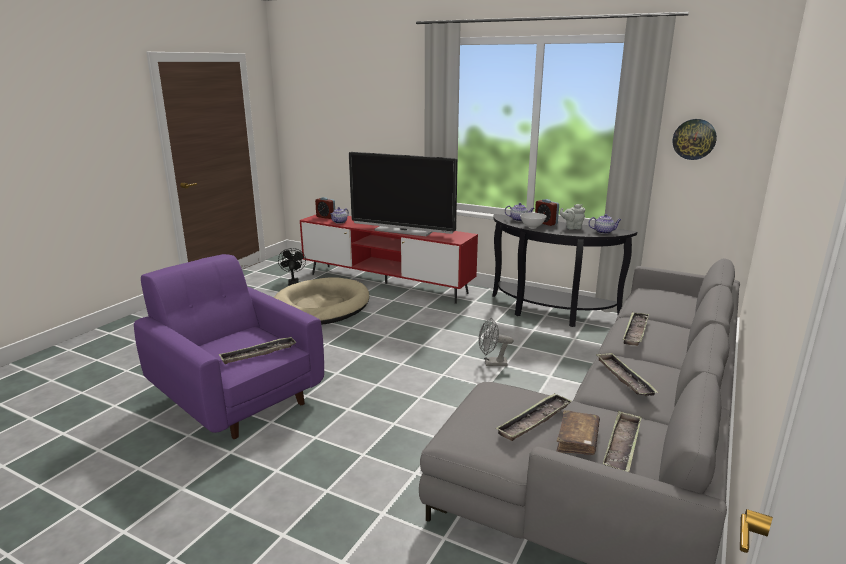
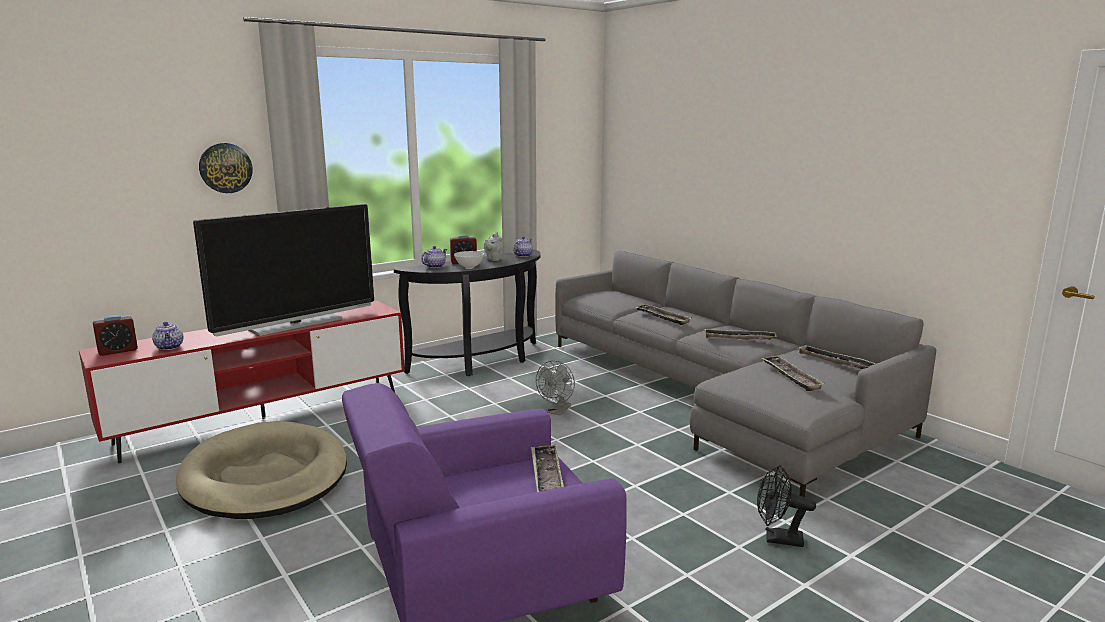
camera: 65 degrees left, 5 degrees down
(293, 281) = (118, 484): black fan -> black fan (777, 539)
(577, 439) = (823, 370): brown book -> none
(694, 139) = (553, 155): wall clock -> wall clock (225, 168)

